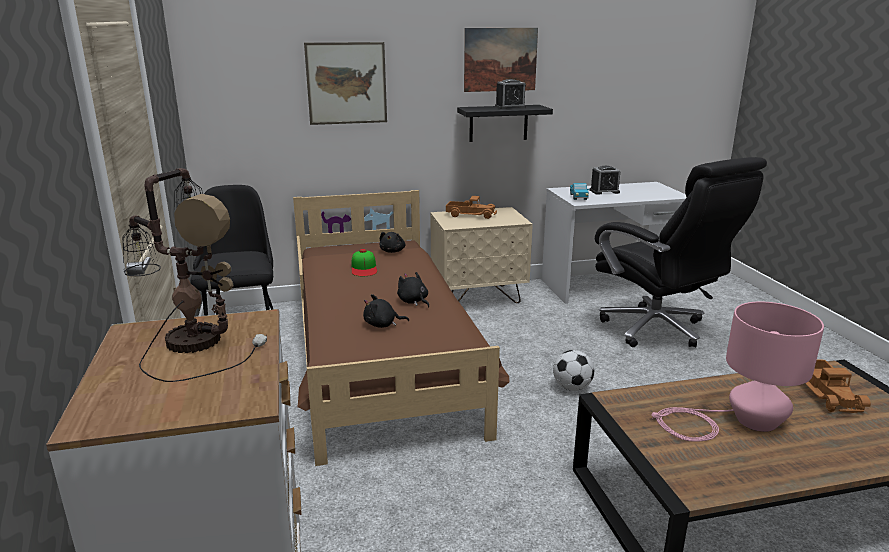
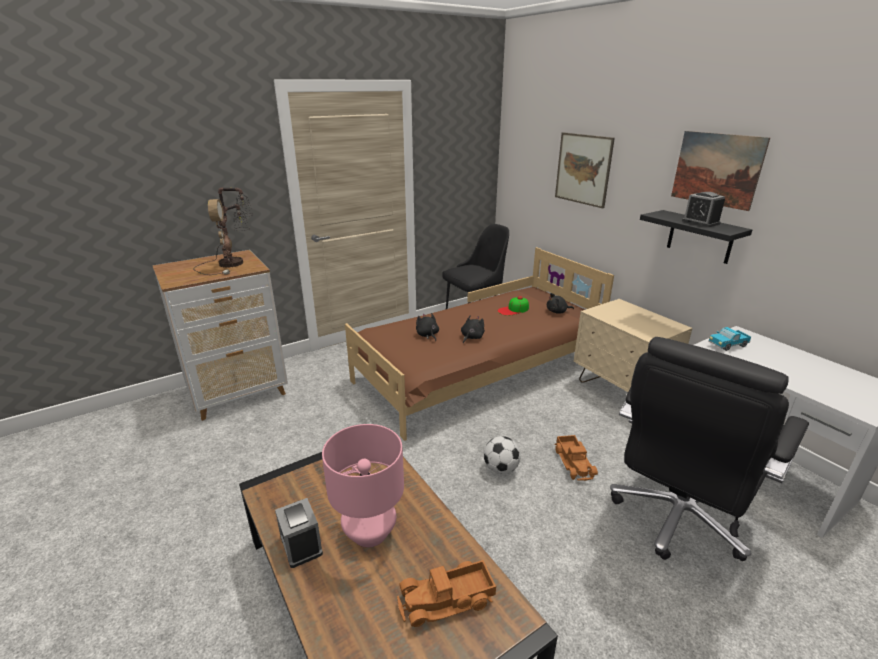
camera: 70 degrees right, 5 degrees up
(471, 215) = (636, 314): toy truck -> toy truck (574, 462)
(604, 191) = (782, 358): alarm clock -> alarm clock (301, 545)

